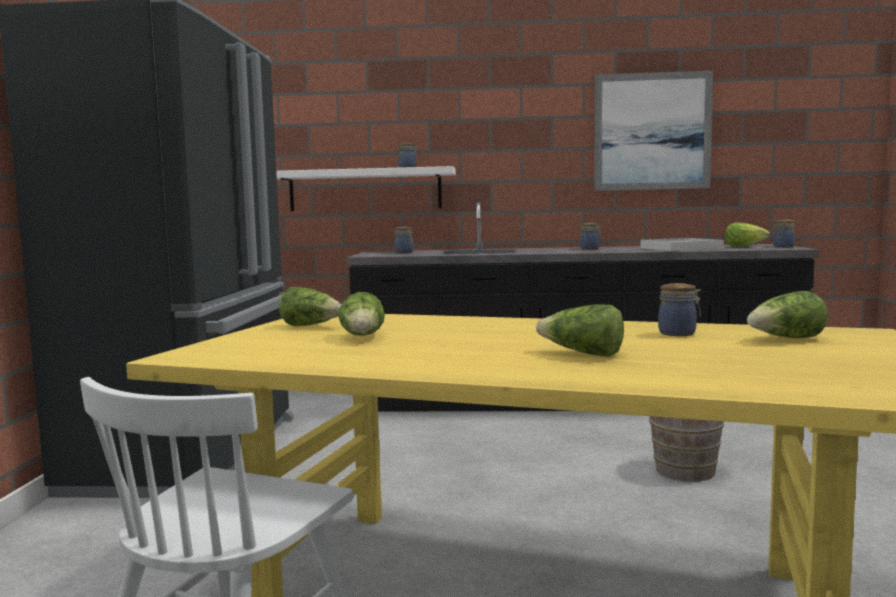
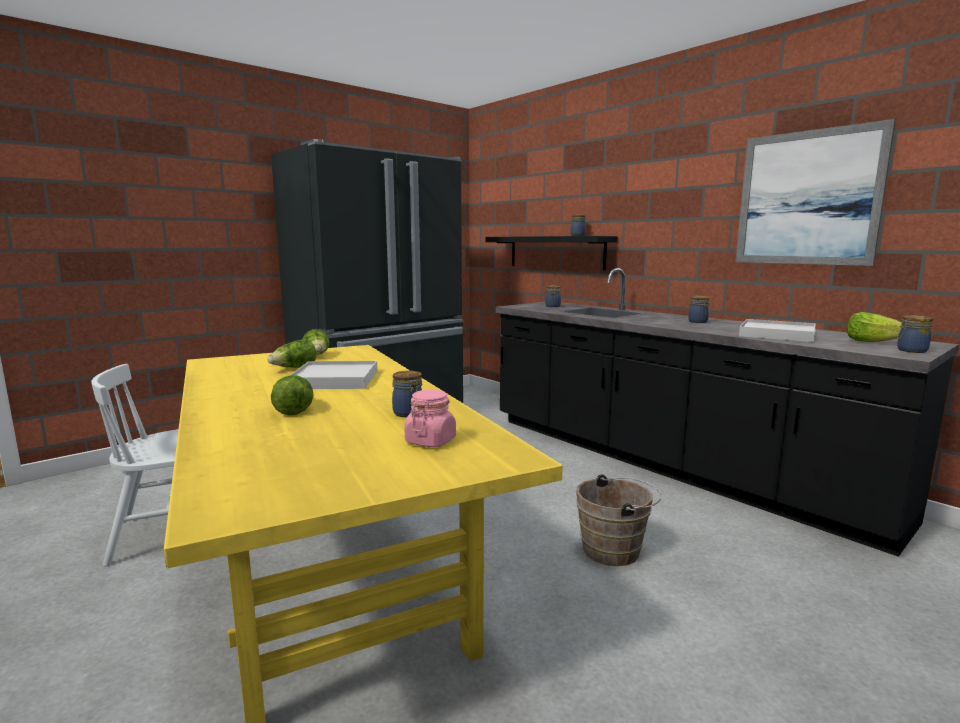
camera: 45 degrees right, 5 degrees up
(365, 190) = (555, 252): white shelf -> black shelf
(470, 333) = (335, 379): none -> white tray
(786, 339) = (430, 441): lettuce -> pink jar

